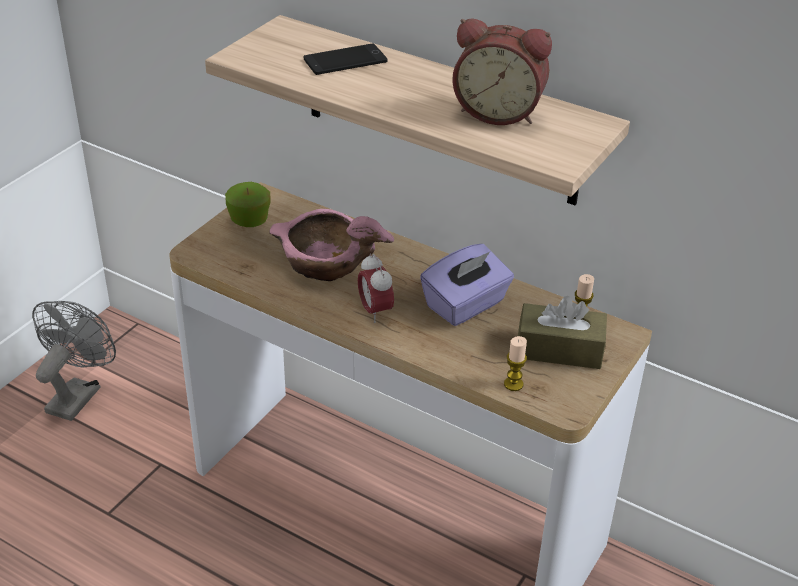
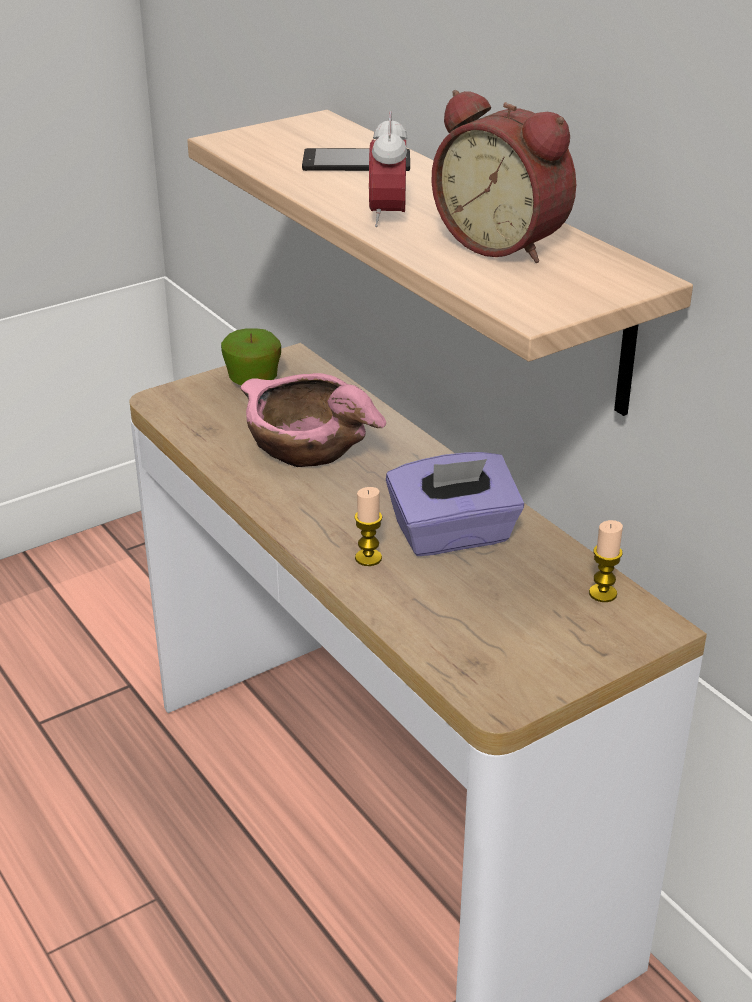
camera: 25 degrees right, 5 degrees down
(78, 394) = (88, 582): grey fan -> none
(375, 311) = (326, 514): alarm clock -> alarm clock (388, 217)
(513, 384) = (444, 649): candle -> candle (368, 558)
(559, 349) = (545, 622): brown tissue box -> none

